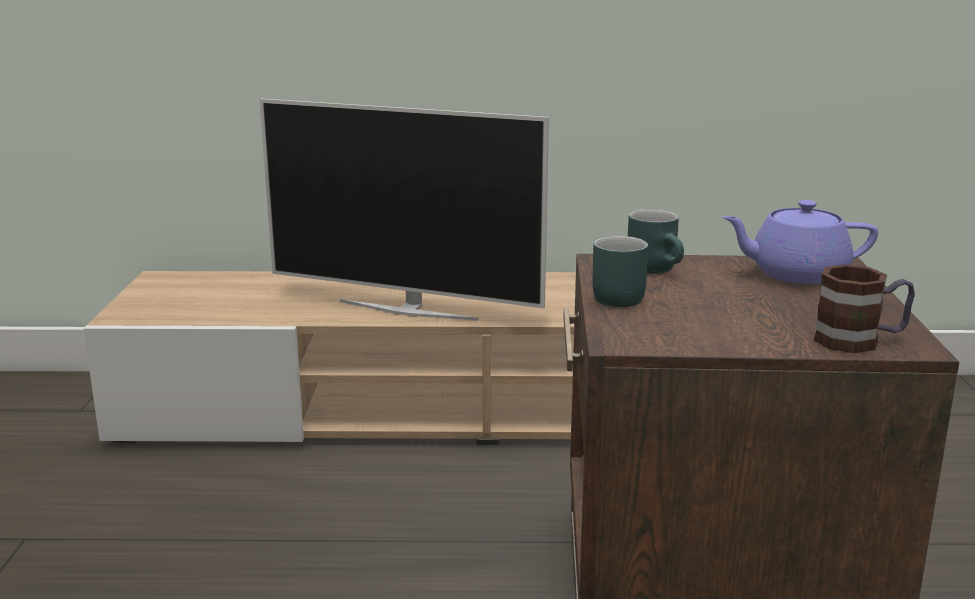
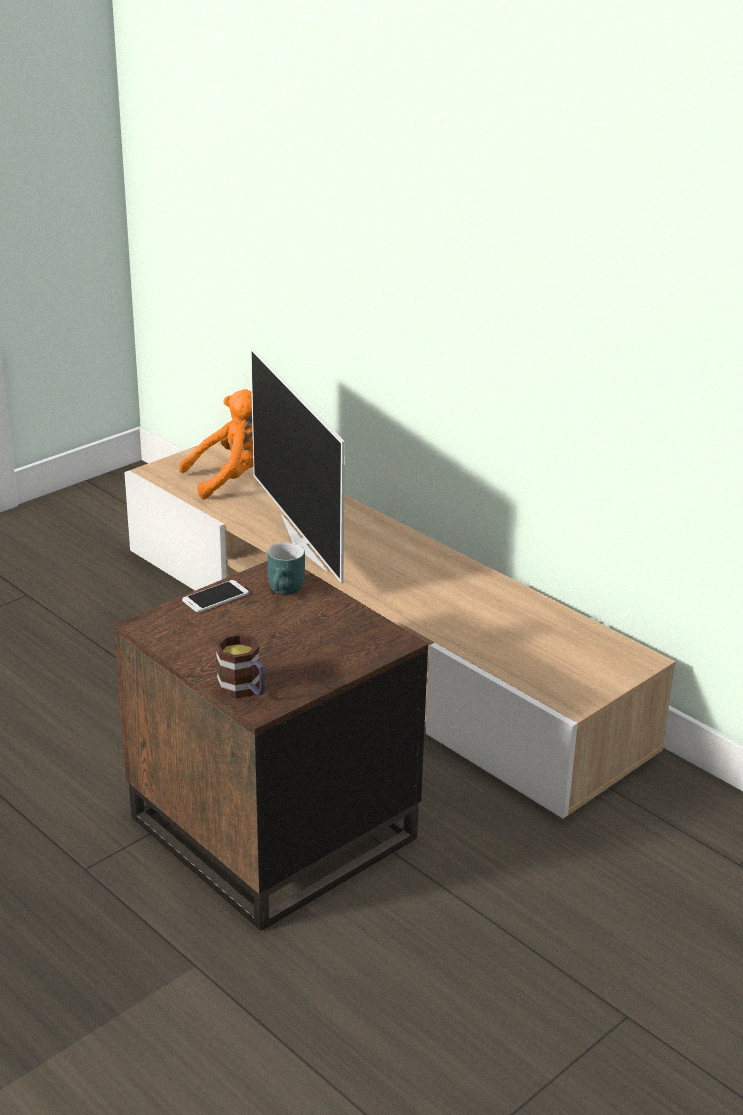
camera: 45 degrees right, 10 degrees up
(224, 295) = (230, 479): none -> orange plush toy
(618, 296) = (215, 597): turquoise mug -> phone
(796, 274) = (347, 634): purple teapot -> none

